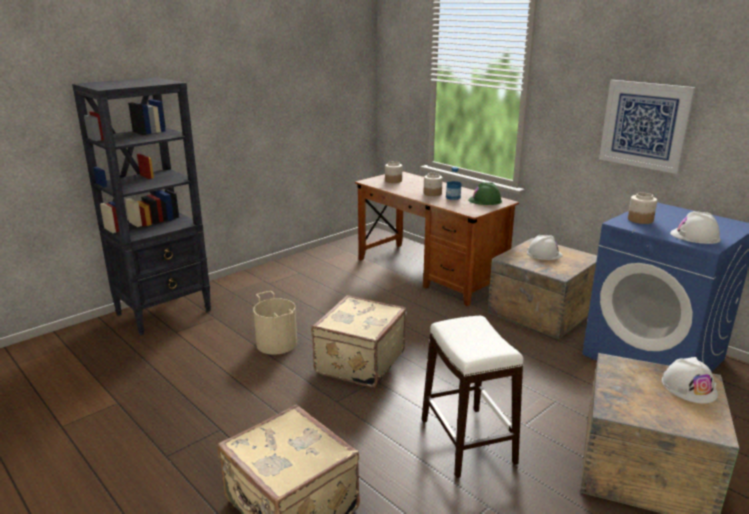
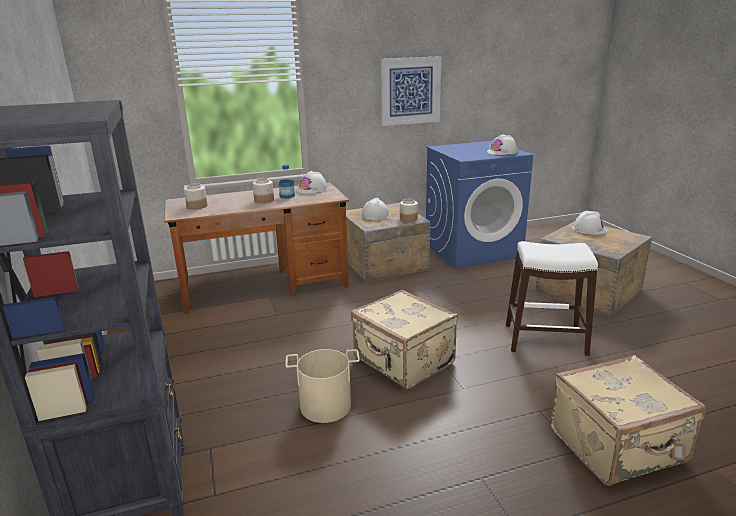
camera: 65 degrees left, 0 degrees up
(485, 200) = (312, 189): green hard hat -> white hard hat
(640, 220) = (463, 154): jar -> jar (408, 219)

